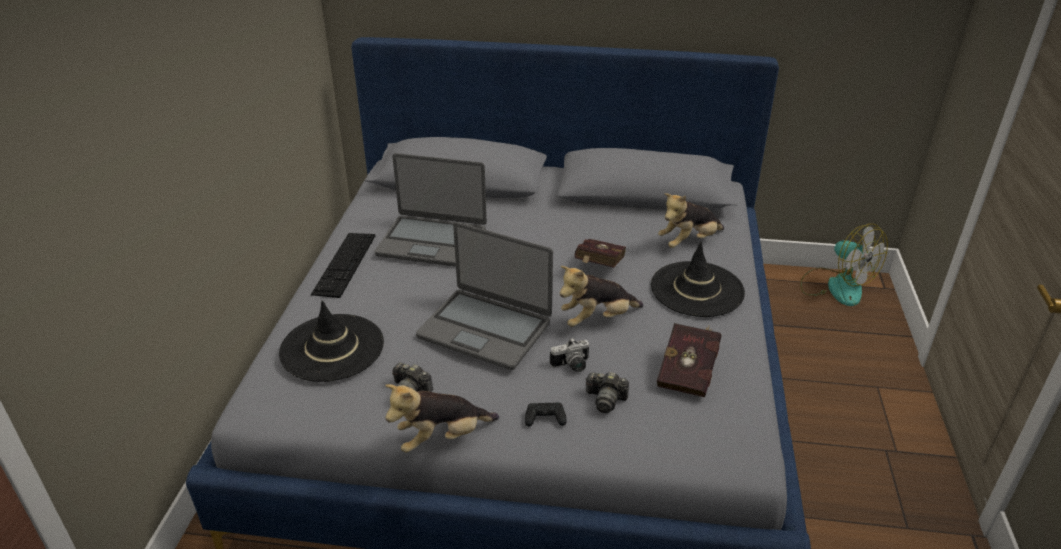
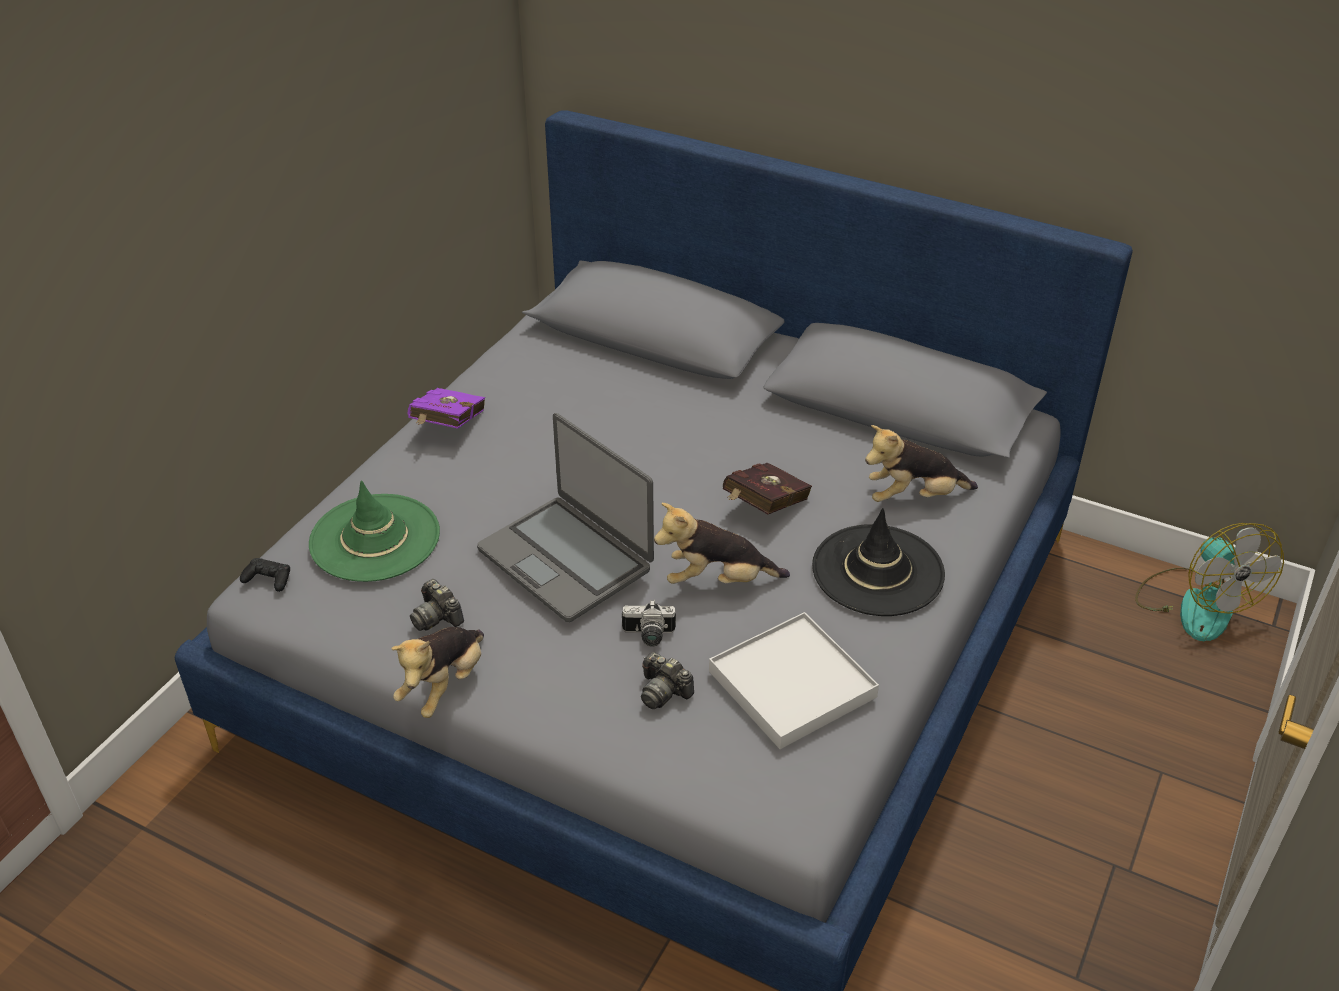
camera: 20 degrees right, 5 degrees up
(332, 348) = (375, 538): black hat -> green hat
(344, 264) = (446, 427): keyboard -> purple book
(432, 242) = (568, 420): laptop -> none
(442, 438) = (444, 686): plush toy -> plush toy turned 60 degrees counterclockwise
(545, 418) = (576, 695): black game controller -> black game controller (268, 579)
(688, 372) = (791, 684): red book -> white tray

